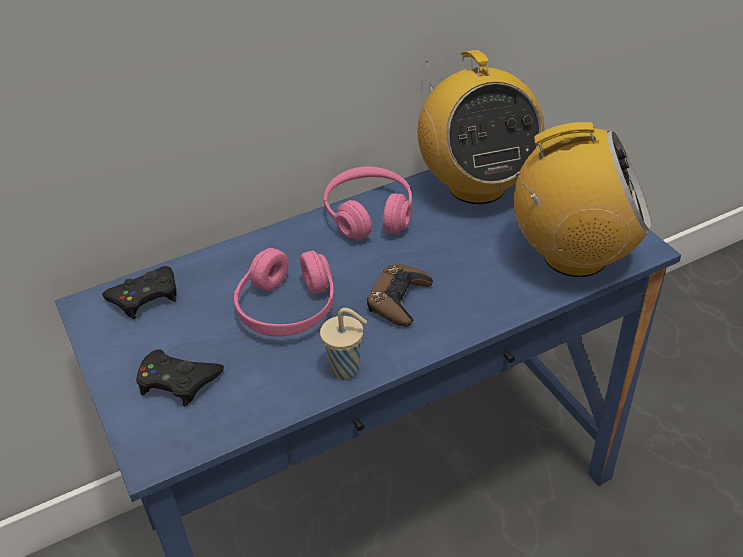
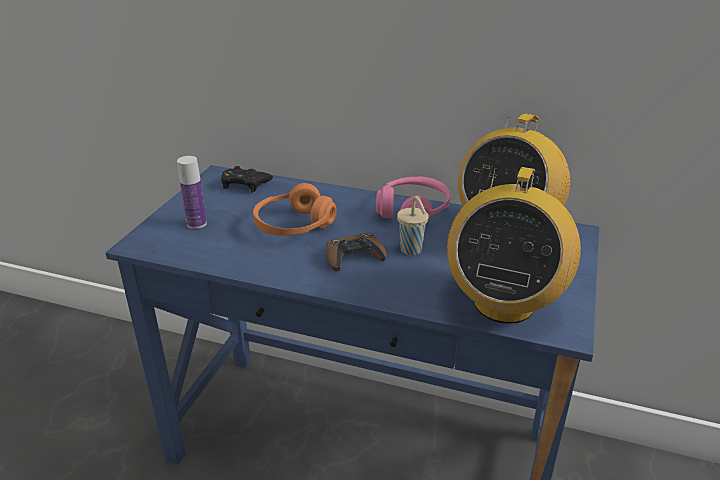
camera: 45 degrees right, 10 degrees down
(177, 381) = (196, 223): black game controller -> bottle
(287, 308) = (294, 226): pink headphones -> orange headphones
(347, 369) = (271, 269): beige cup -> beige cup (412, 250)
(573, 256) = (503, 304): radio -> radio turned 60 degrees clockwise

